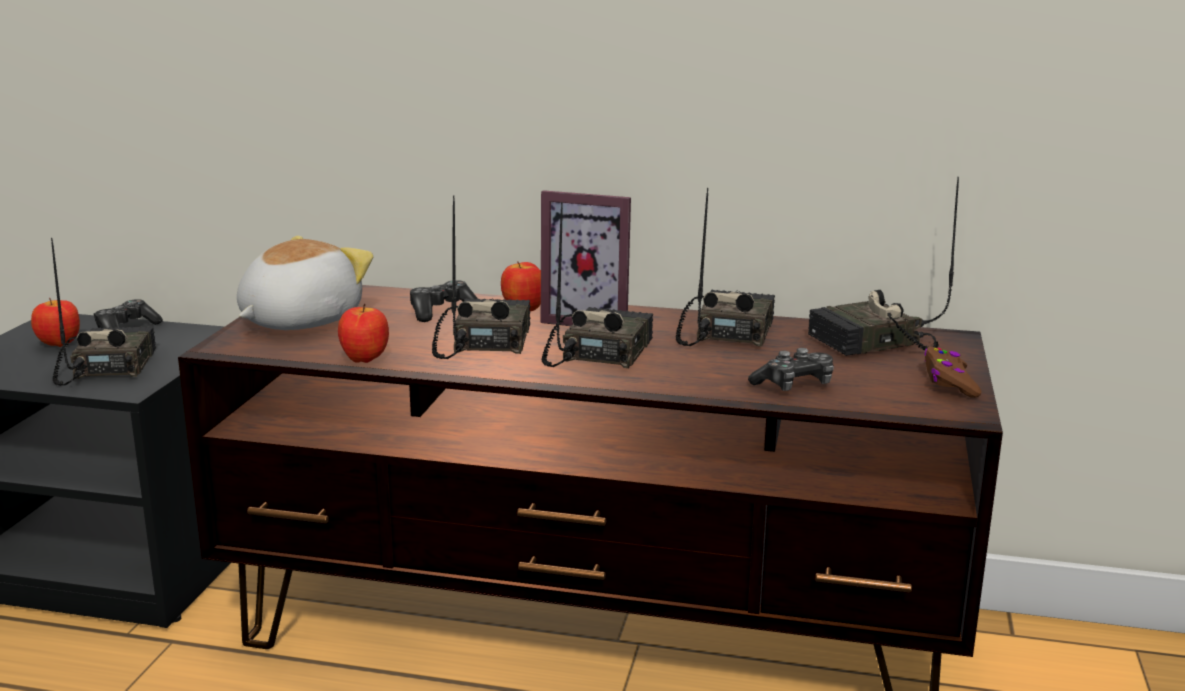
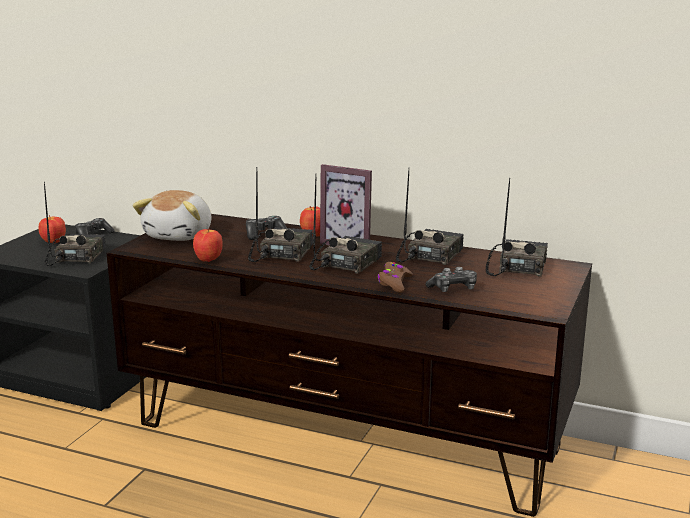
camera: 10 degrees right, 0 degrees up
(298, 320) = (180, 235): plush toy -> plush toy turned 150 degrees clockwise
(872, 343) = (517, 267): radio -> radio turned 120 degrees clockwise
(949, 382) = (551, 293): brown game controller -> brown game controller (394, 283)

